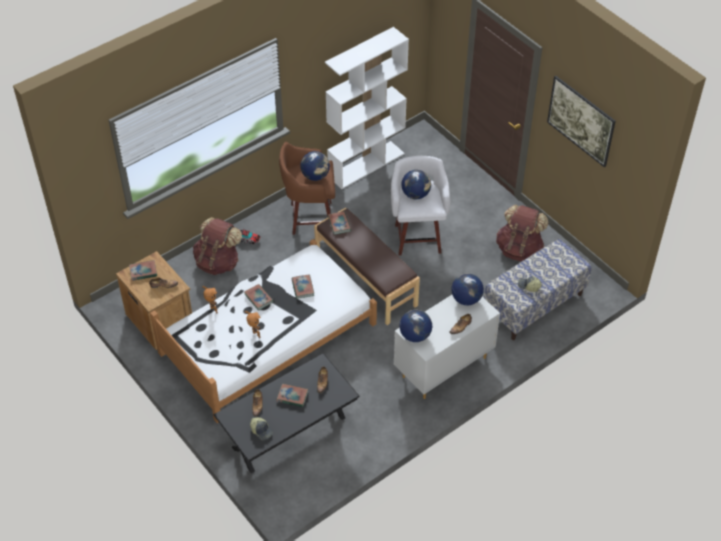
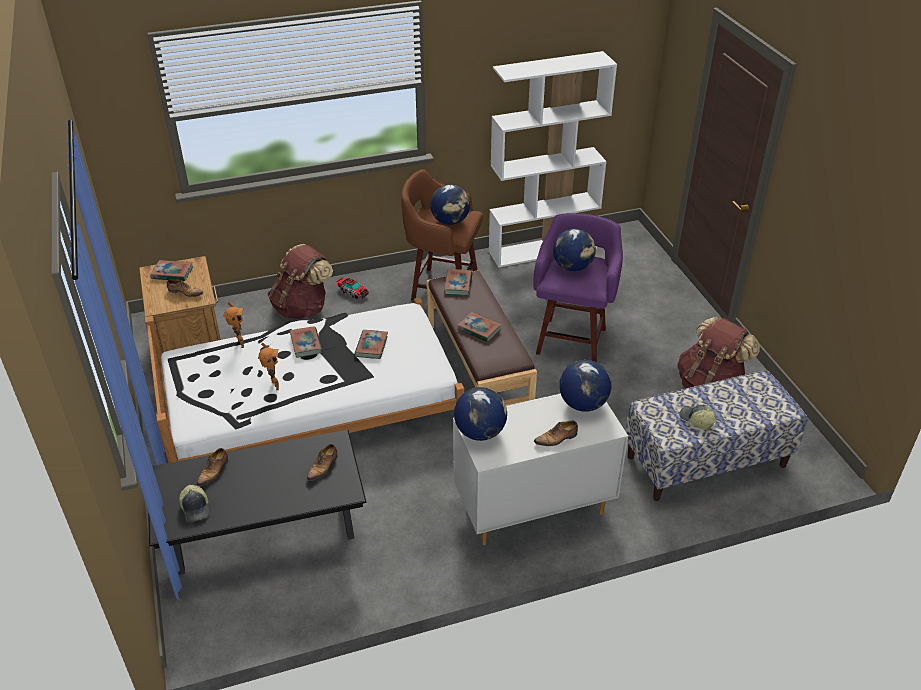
camera: 20 degrees right, 10 degrees down
(292, 396) = (269, 474): book -> book (479, 329)
(417, 237) = (571, 339): white stool -> purple stool
(578, 132) = (829, 203): picture -> none

